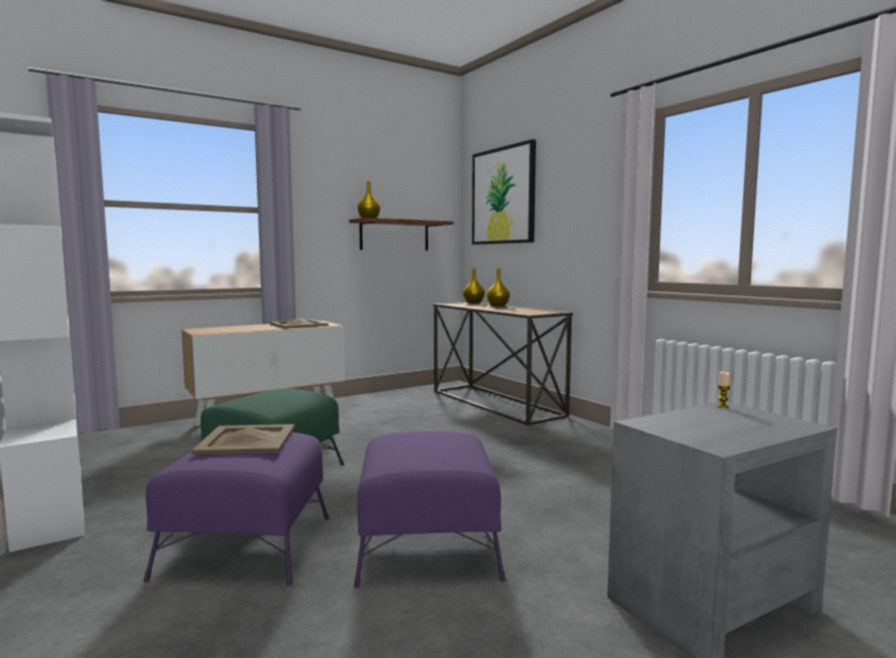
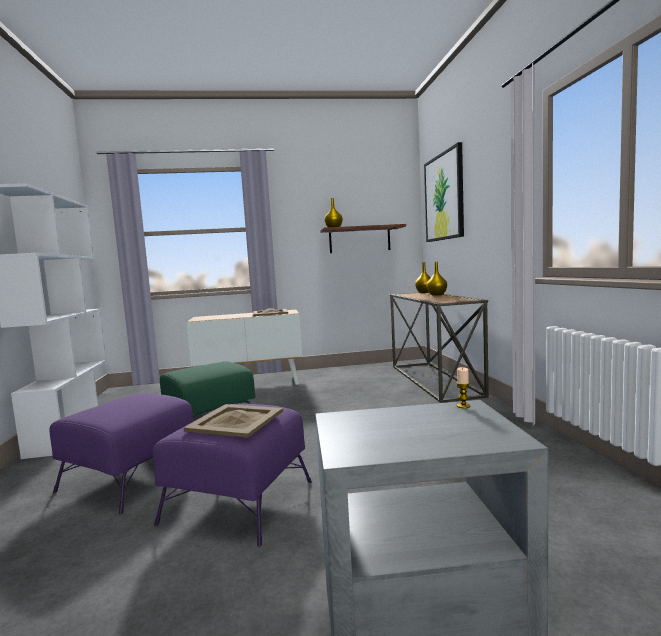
camera: 25 degrees right, 0 degrees up
(248, 440) = (132, 400): beige tray -> beige tray (236, 420)

